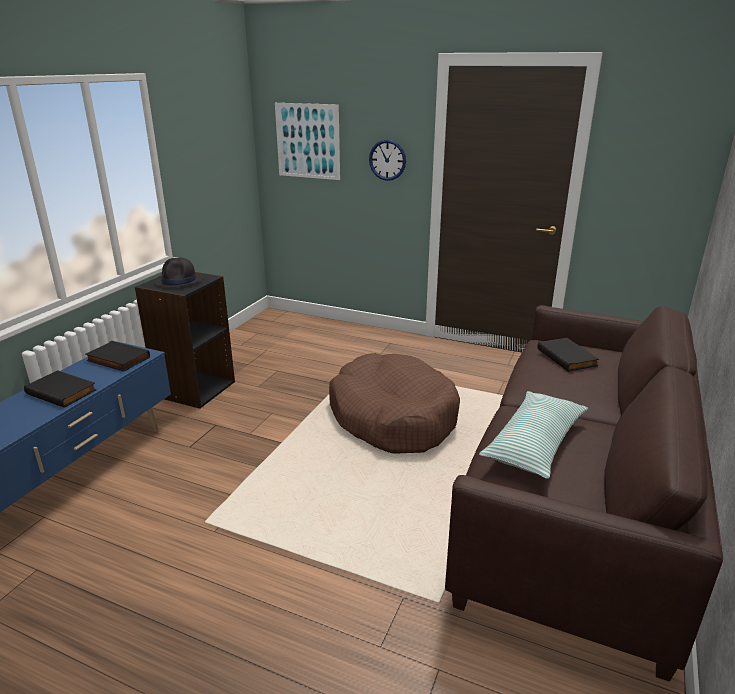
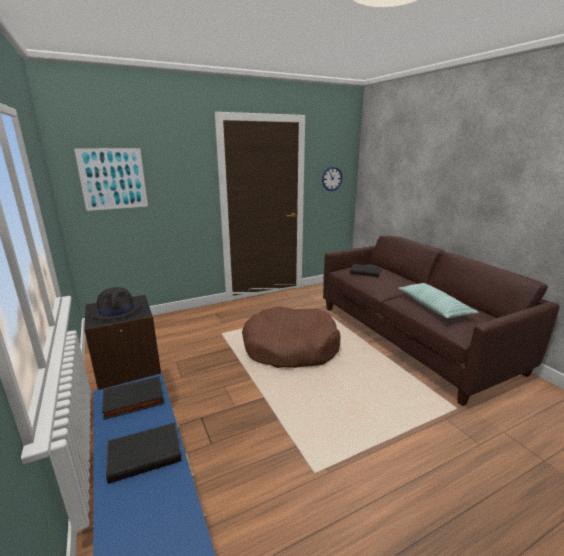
camera: 50 degrees left, 5 degrees down
(387, 160) = (186, 186): wall clock -> wall clock (332, 178)

